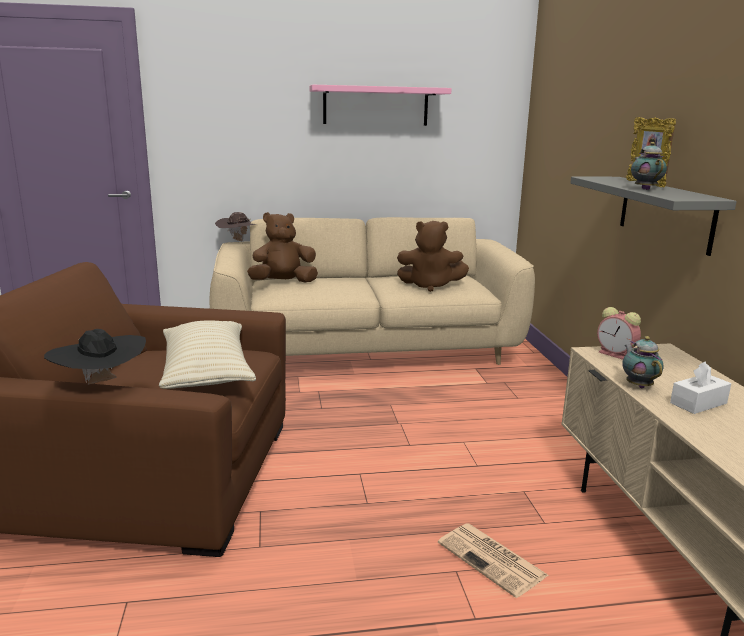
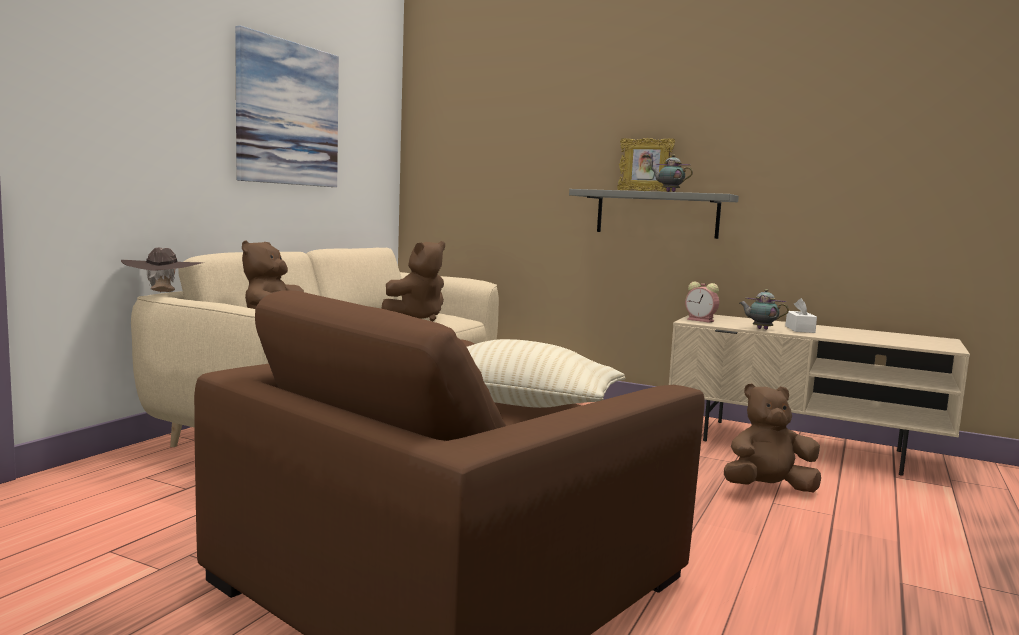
camera: 55 degrees left, 10 degrees down
(101, 384) = (594, 402): black hat -> none
(375, 106) = (288, 114): pink shelf -> picture
(493, 560) = (768, 489): newspaper -> brown plush toy
(617, 354) = (701, 320): alarm clock -> alarm clock turned 45 degrees clockwise

